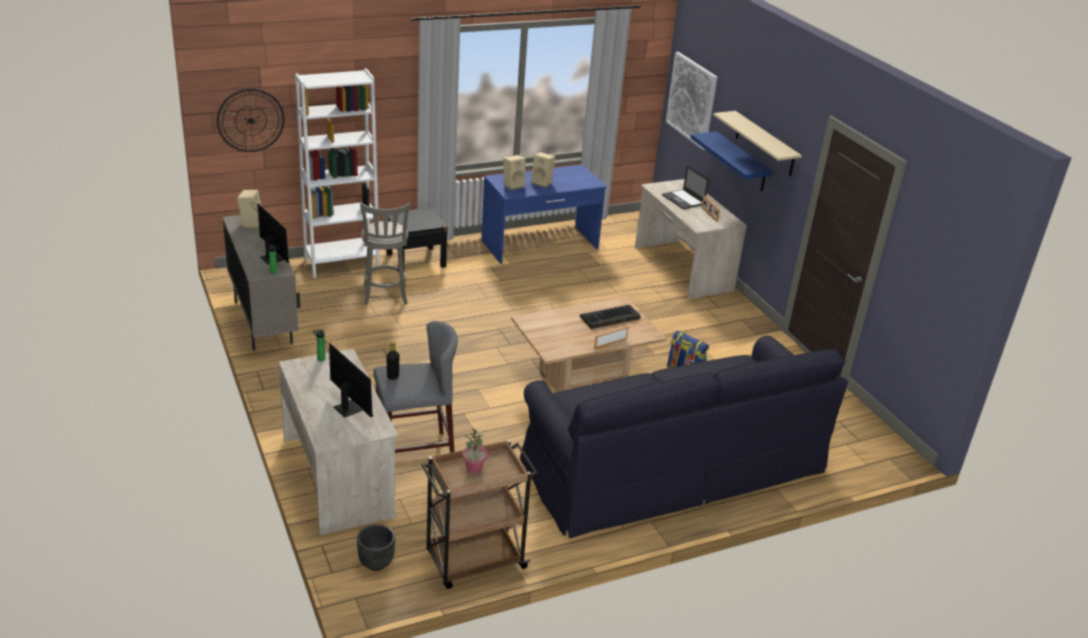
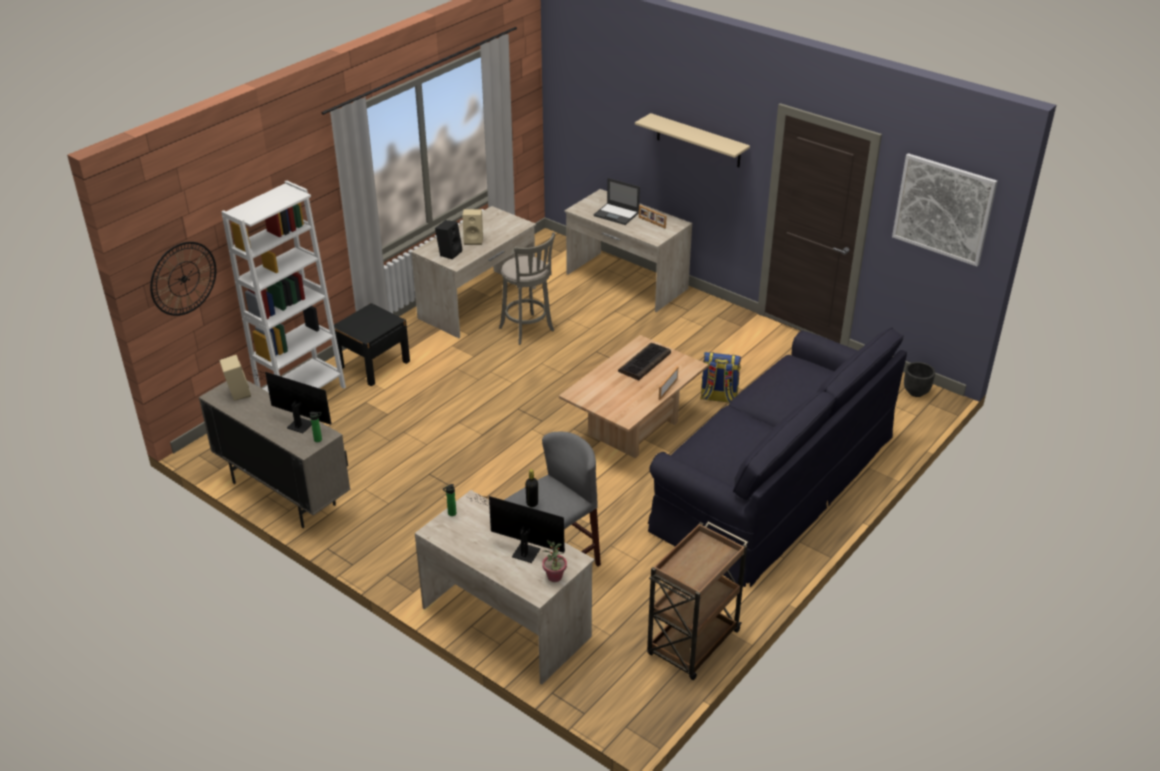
camera: 25 degrees left, 5 degrees up
(376, 563) = (614, 686): black planter -> black planter (915, 392)
(385, 296) = (379, 416): grey stool -> grey stool (528, 330)
(474, 468) = (693, 562): potted plant -> potted plant (554, 577)
(513, 185) = (449, 253): beige speaker -> black speaker
(540, 245) = (478, 303): blue desk -> beige desk
(692, 100) = (585, 109): picture -> picture (943, 209)
(741, 162) = (669, 162): blue shelf -> none

